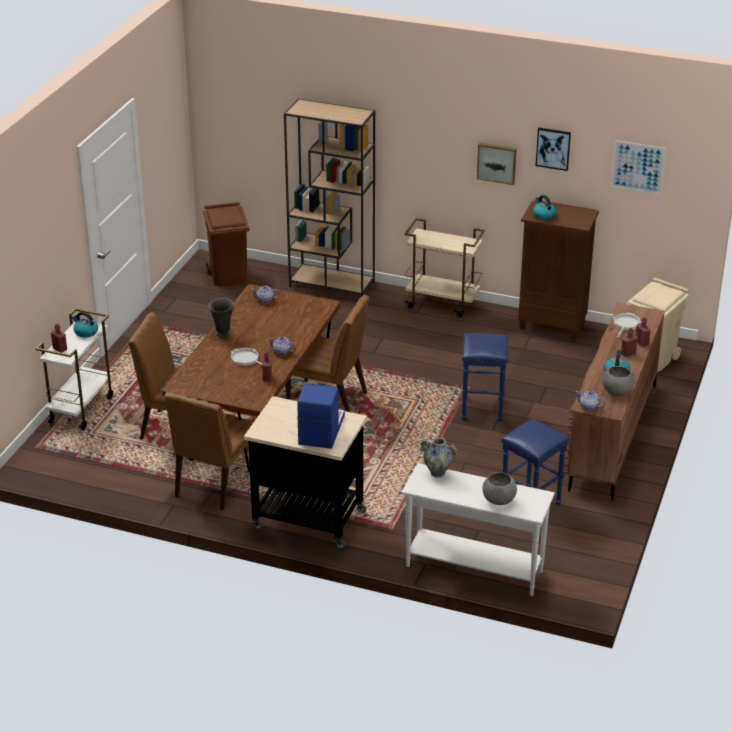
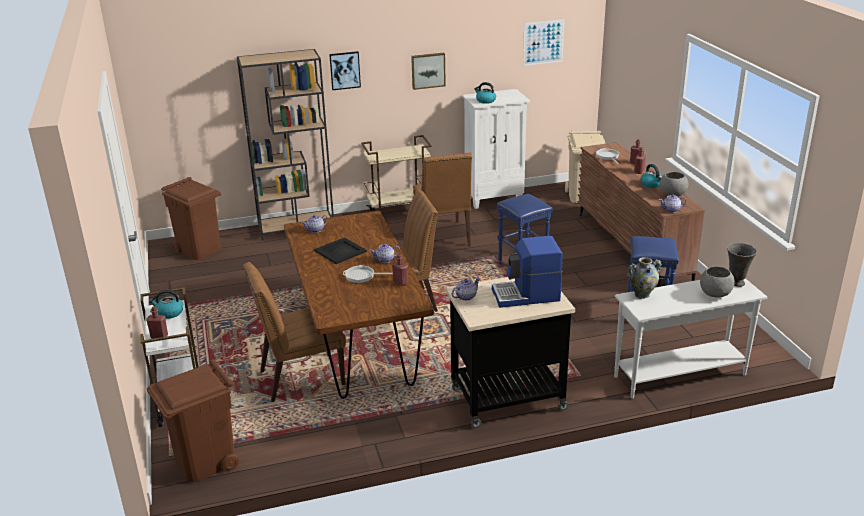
camera: 35 degrees left, 5 degrees down
(52, 463) = (204, 462): none -> brown trash can
(216, 482) = (388, 406): brown chair -> brown chair (442, 236)
(223, 335) = (314, 266): grey vase -> grey vase (736, 283)
(258, 329) = (340, 251): none -> black tray
(275, 410) = (465, 297): none -> teapot
(320, 430) = (526, 295): coffee machine -> coffee machine turned 75 degrees counterclockwise
(552, 327) = (494, 200): brown cabinet -> white cabinet
(553, 148) = (474, 44): picture -> picture (345, 70)

